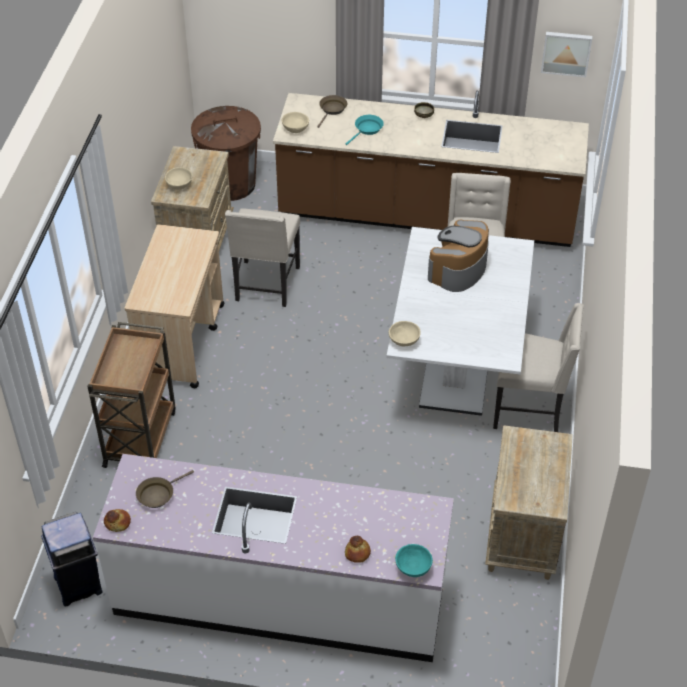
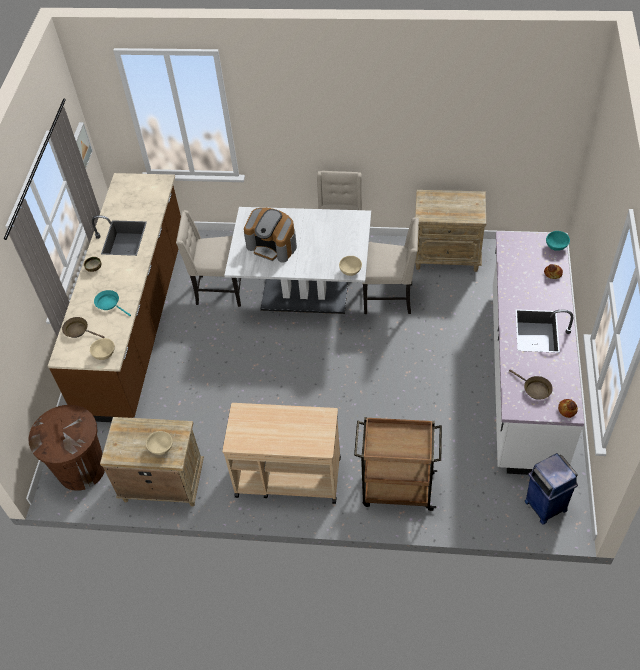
camera: 90 degrees left, 5 degrees up
(266, 285) = (218, 423): beige chair -> beige chair (390, 298)

